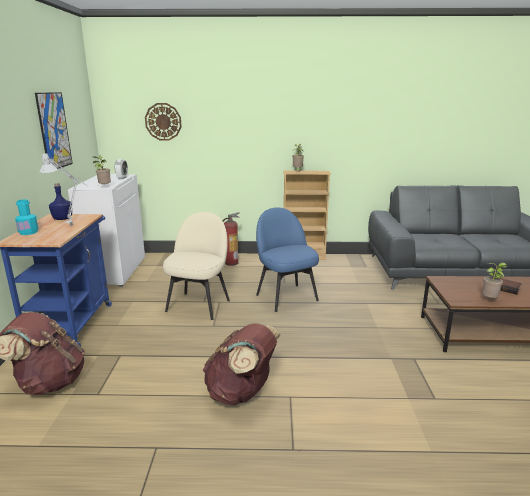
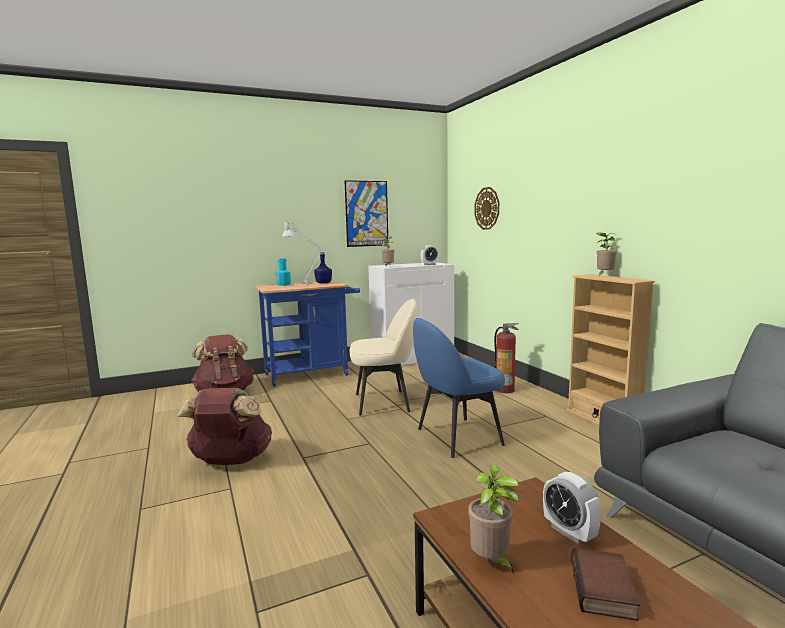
camera: 65 degrees right, 10 degrees down
(286, 297) = (456, 437): blue chair -> blue chair turned 150 degrees counterclockwise
(471, 282) = (569, 532): none -> alarm clock

